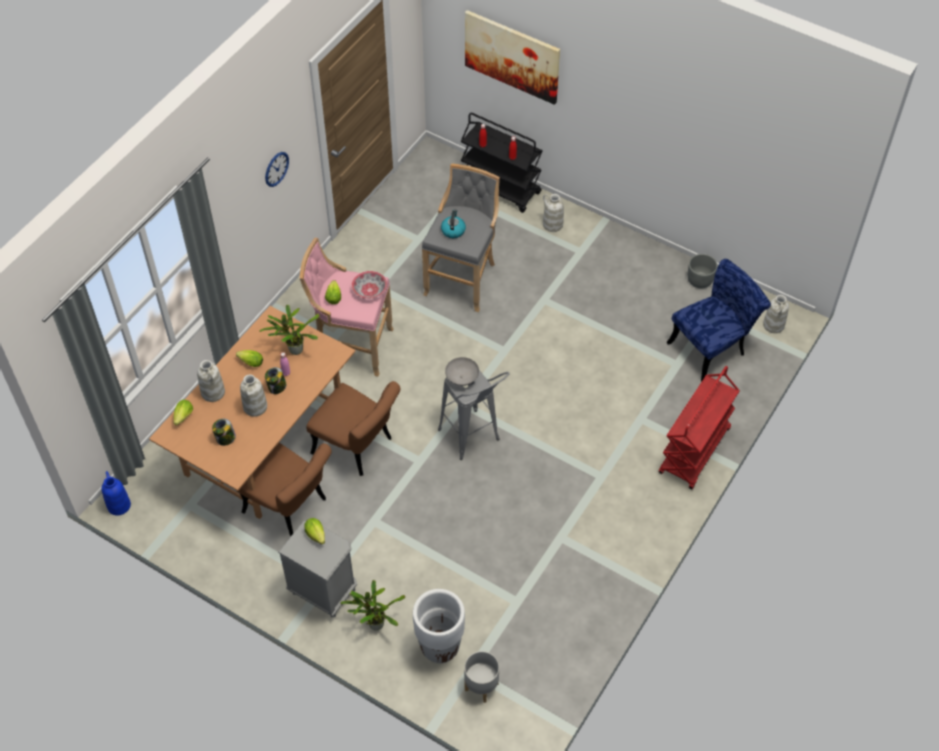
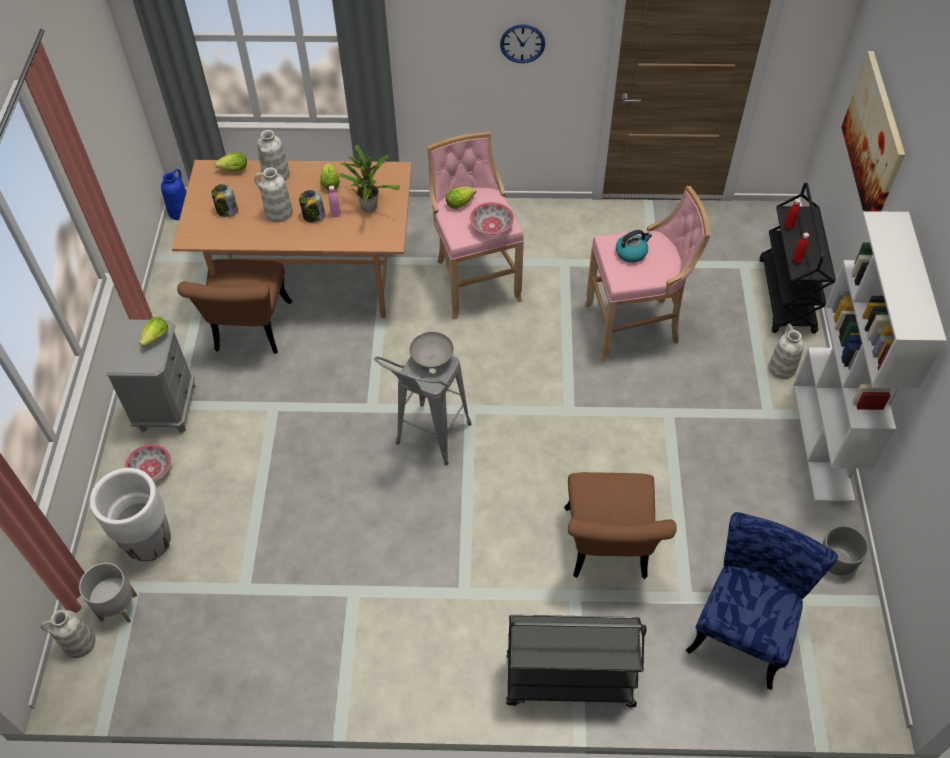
camera: 60 degrees right, 0 degrees up
(358, 448) = (354, 348): brown chair -> brown chair (607, 551)
(374, 623) = (150, 469): potted plant -> bowl
(463, 278) = (635, 326): grey stool -> pink stool
(619, 237) = (823, 442): none -> white bookcase
(694, 452) = (568, 681): red cart -> black cart
(712, 347) = (744, 625): blue chair -> blue chair turned 90 degrees counterclockwise
(774, 325) = (841, 685): white vase -> white vase (79, 643)

